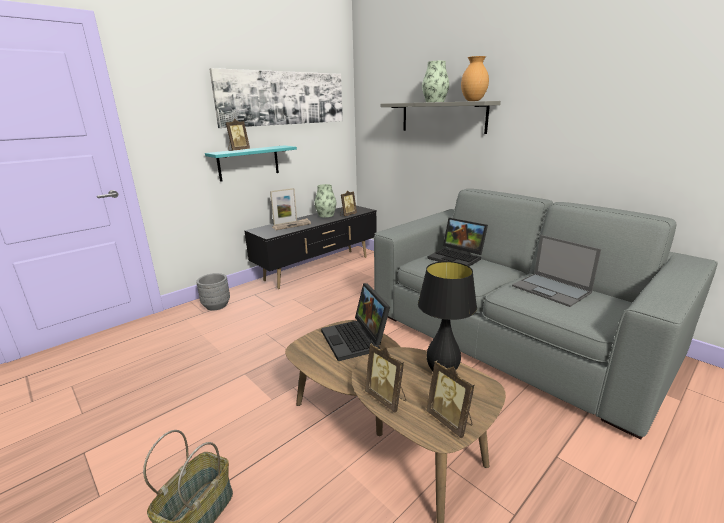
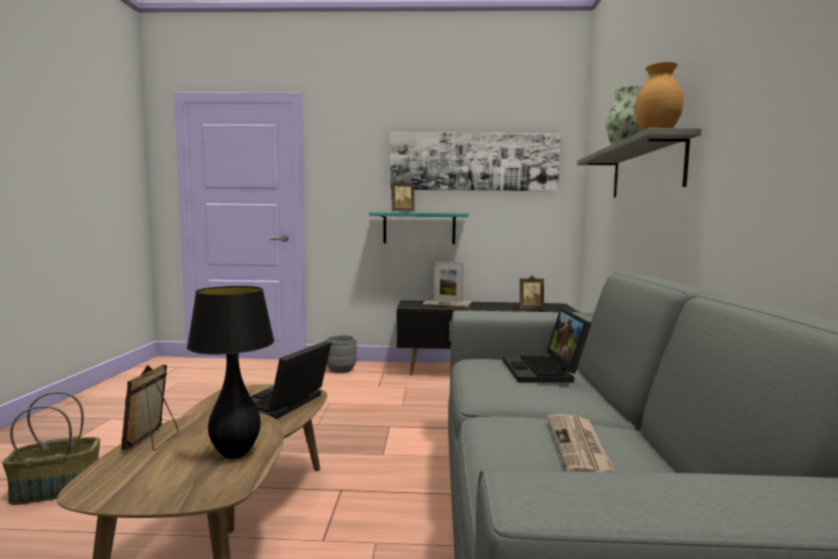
camera: 45 degrees right, 15 degrees down
(326, 215) = (505, 305): vase -> none
(450, 421) = (126, 486): picture frame -> none
(552, 289) = (579, 447): laptop -> newspaper

